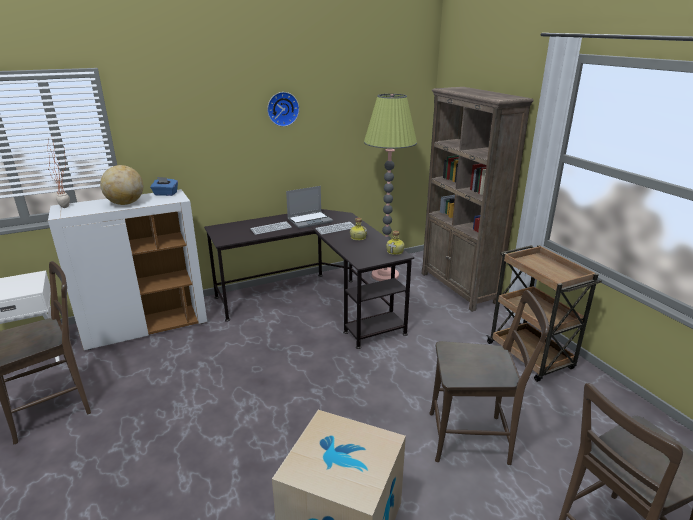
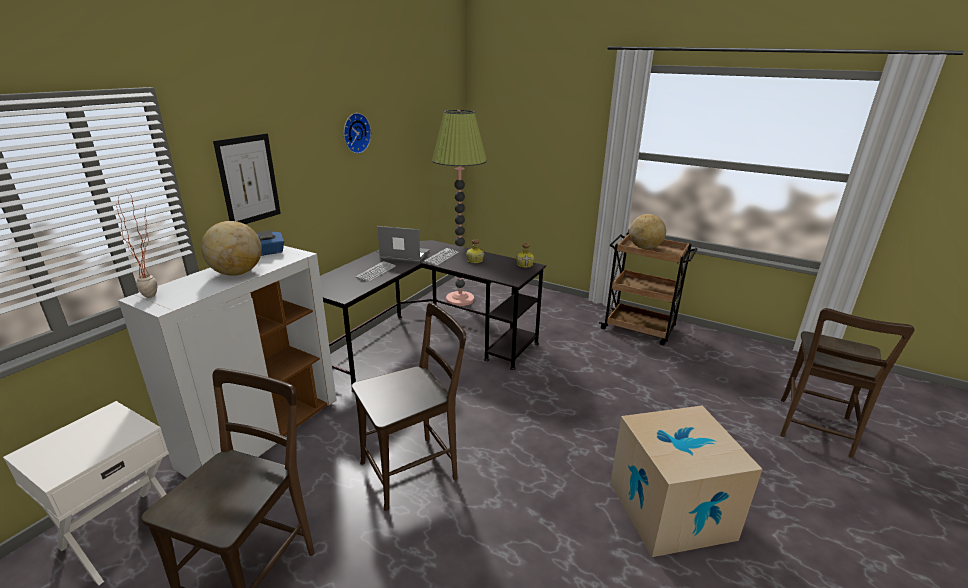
camera: 35 degrees left, 0 degrees up
(171, 138) = (248, 180): none -> picture
(310, 220) = (404, 255): laptop -> laptop turned 105 degrees counterclockwise
(458, 288) = (532, 293): brown bookcase -> none
(473, 438) = (673, 402): brown chair -> brown chair (414, 469)
(540, 265) = (644, 248): none -> globe

